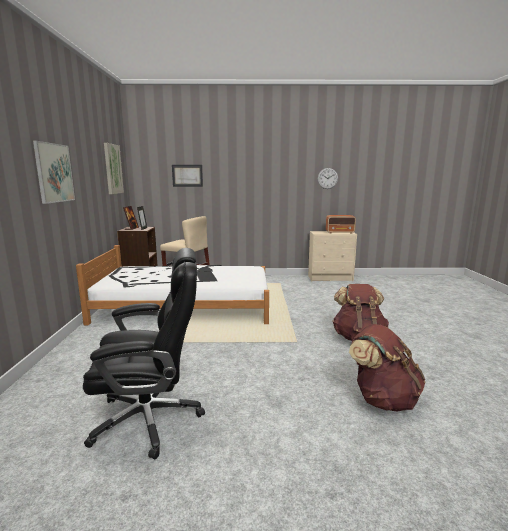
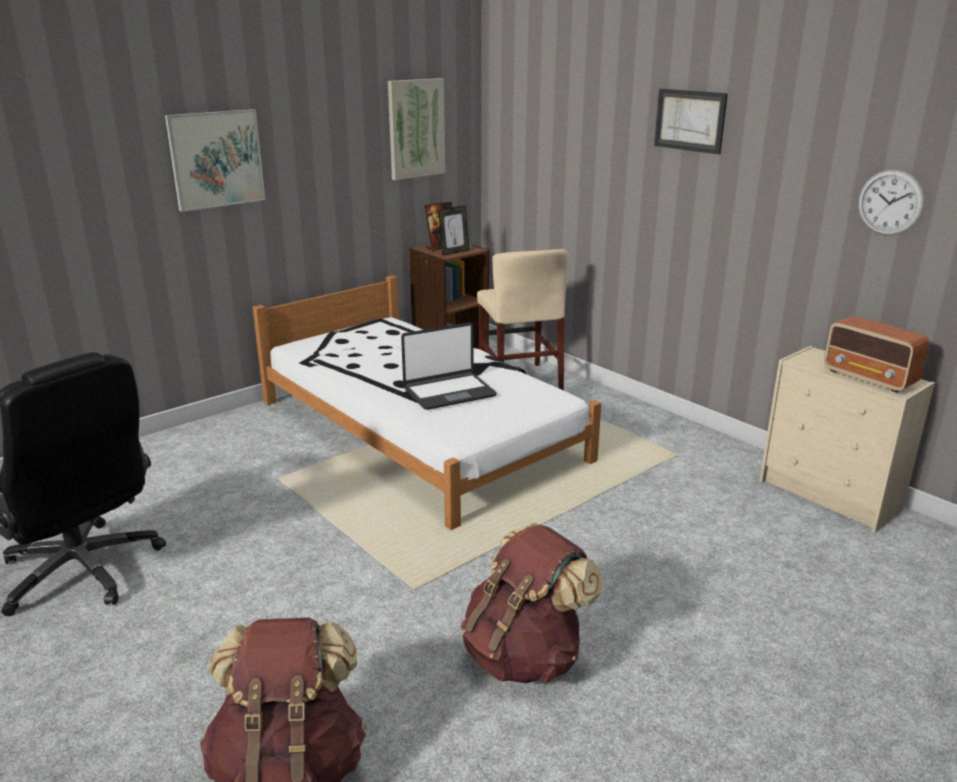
camera: 50 degrees right, 10 degrees up
(187, 175) = (569, 147): picture -> picture (690, 120)
(217, 275) = (449, 392): none -> laptop

